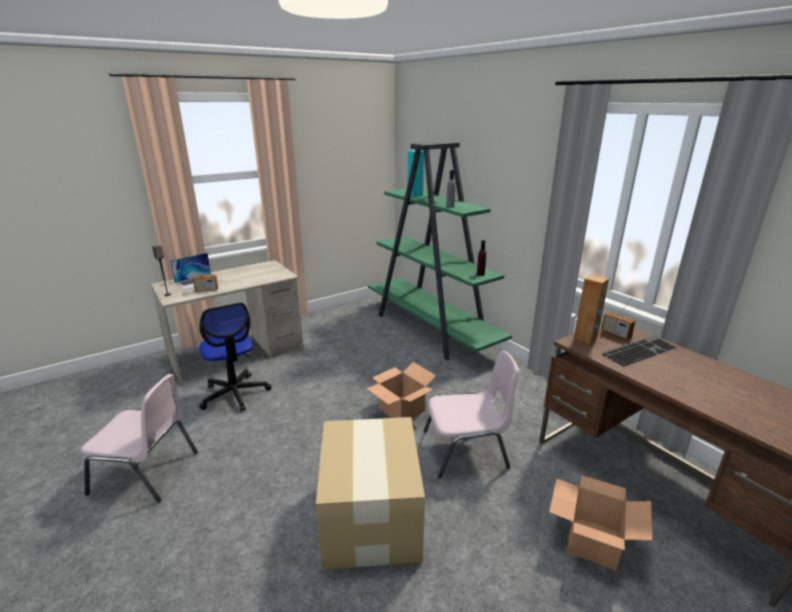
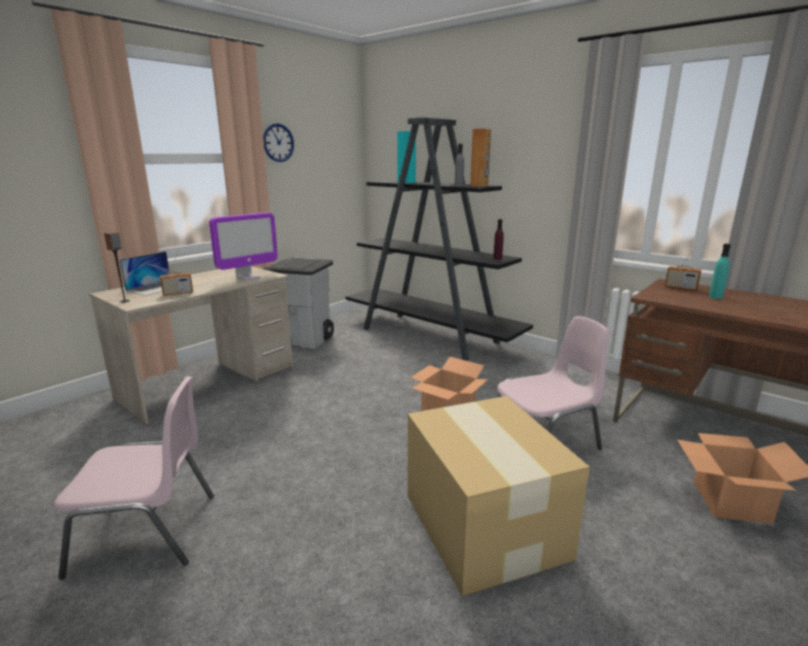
camera: 15 degrees left, 5 degrees down
(235, 394) = (230, 424): office chair -> none
(267, 276) = (248, 277): none -> monitor
(311, 157) = (278, 142): none -> wall clock
(326, 321) = (306, 340): none -> grey trash can
(431, 330) = (431, 336): green bookcase -> black bookcase
(585, 338) = (658, 293): brown speaker -> brown speaker (479, 186)
(638, 350) = (715, 297): keyboard -> turquoise bottle

